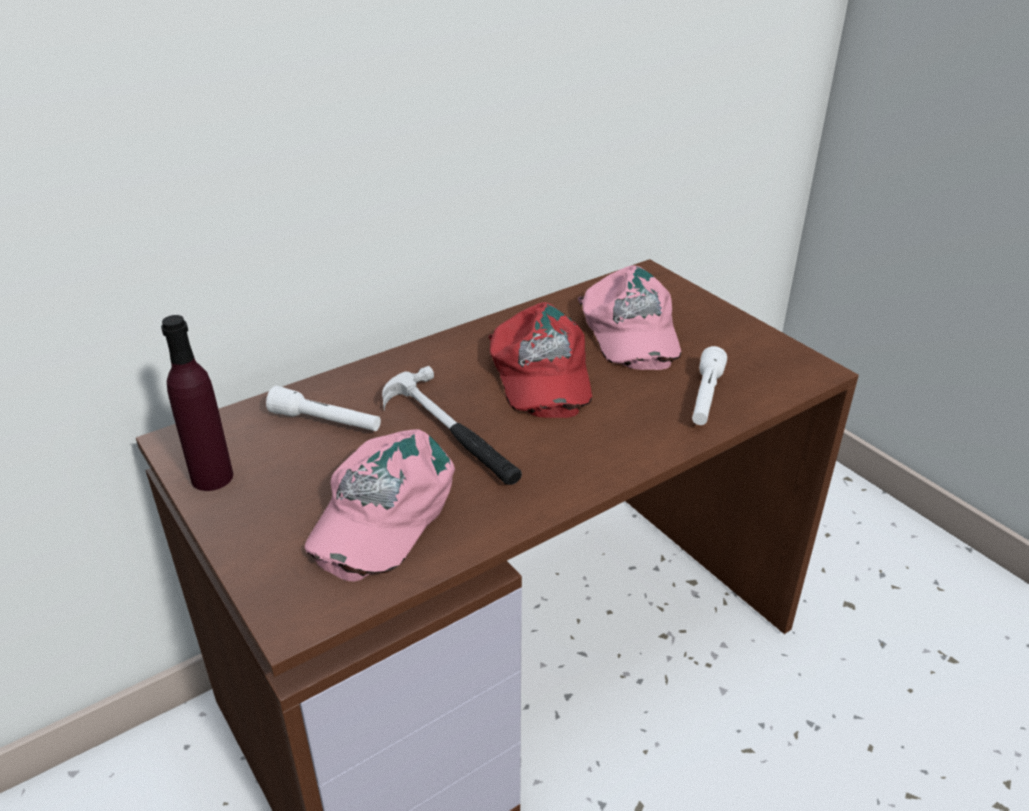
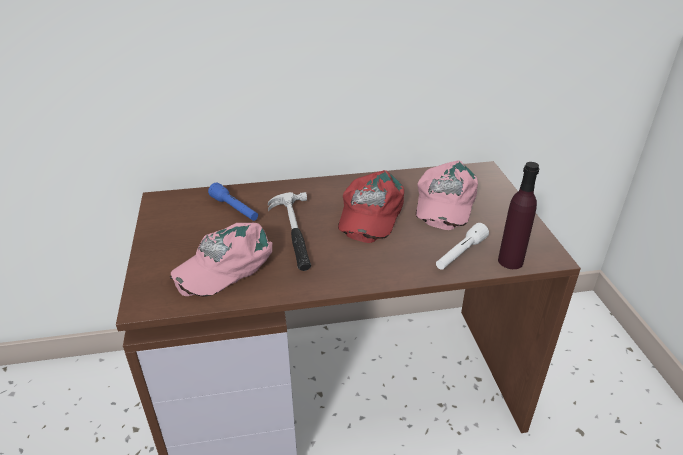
camera: 25 degrees right, 0 degrees up
(212, 477) = (160, 222): purple bottle -> purple bottle (510, 261)
(326, 422) = (235, 209): white flashlight -> blue flashlight

